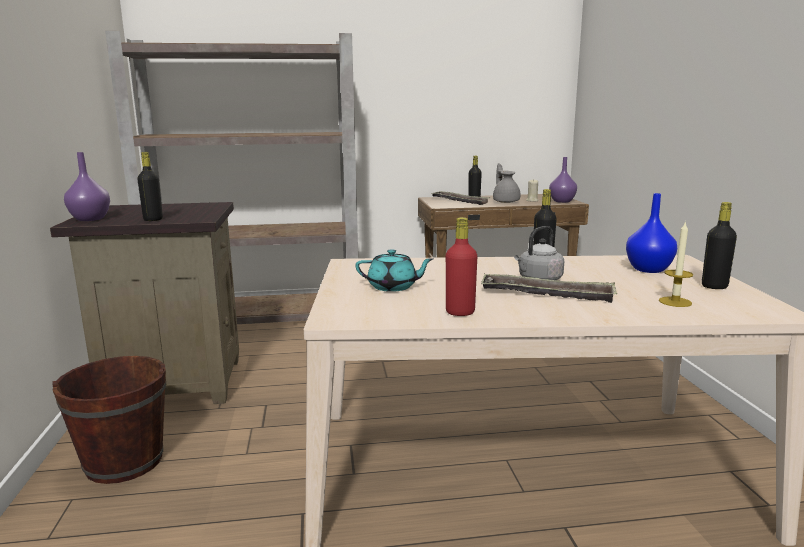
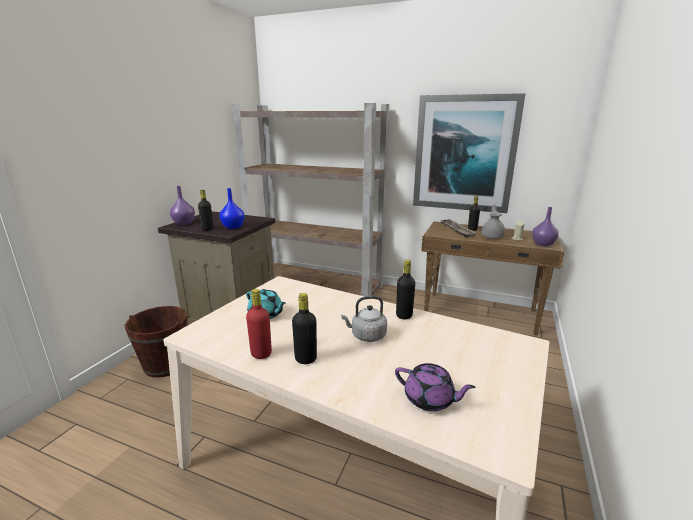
camera: 30 degrees right, 5 degrees up
(448, 106) = (464, 154): none -> picture
(547, 294) = (346, 354): tray -> none
(648, 270) = (475, 350): blue vase -> blue vase (232, 227)
(675, 302) = (430, 400): candle -> purple teapot
(714, 286) = (501, 392): black bottle -> black bottle (305, 359)

